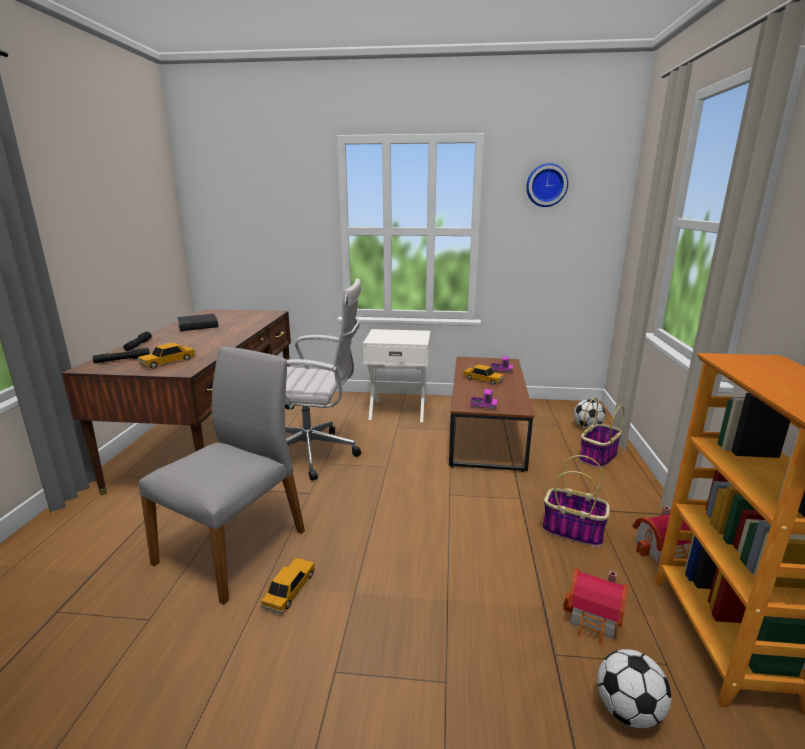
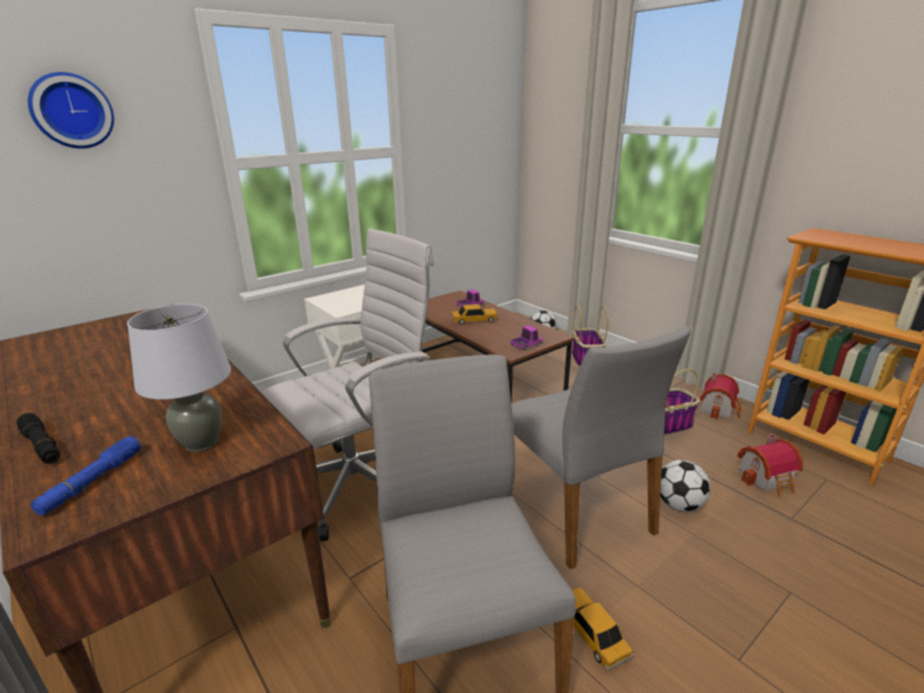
camera: 45 degrees left, 5 degrees up
(122, 360) = (92, 482): black flashlight -> blue flashlight
(168, 362) = (201, 443): toy car -> grey table lamp
(198, 326) = (75, 372): black book -> none
(398, 534) = (576, 509): none -> grey chair
(546, 185) = (457, 92): wall clock -> wall clock (72, 111)
(628, 710) = (861, 522): football -> football (679, 504)

